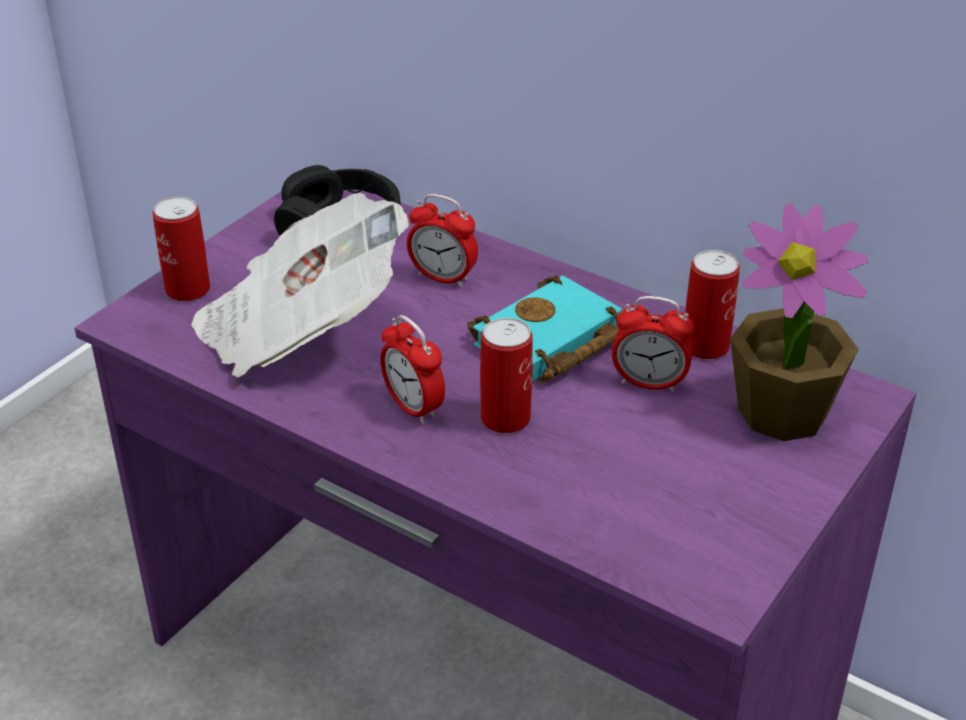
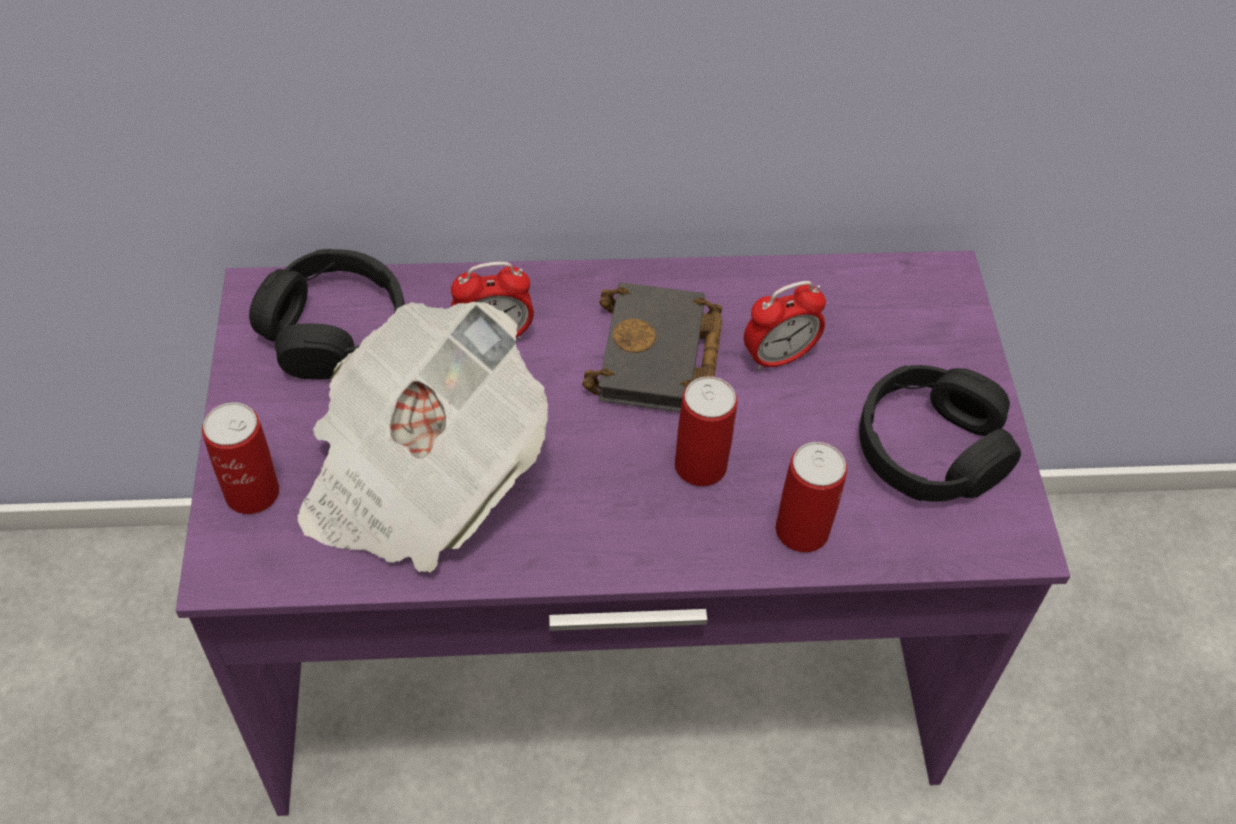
camera: 40 degrees left, 15 degrees up
(413, 407) = (612, 502): alarm clock -> none
(549, 342) = (658, 359): turquoise book -> black book
(705, 346) = (785, 291): can -> can (802, 530)
(712, 499) = (931, 449): none -> black headphones
(783, 412) = (903, 328): potted plant -> none

